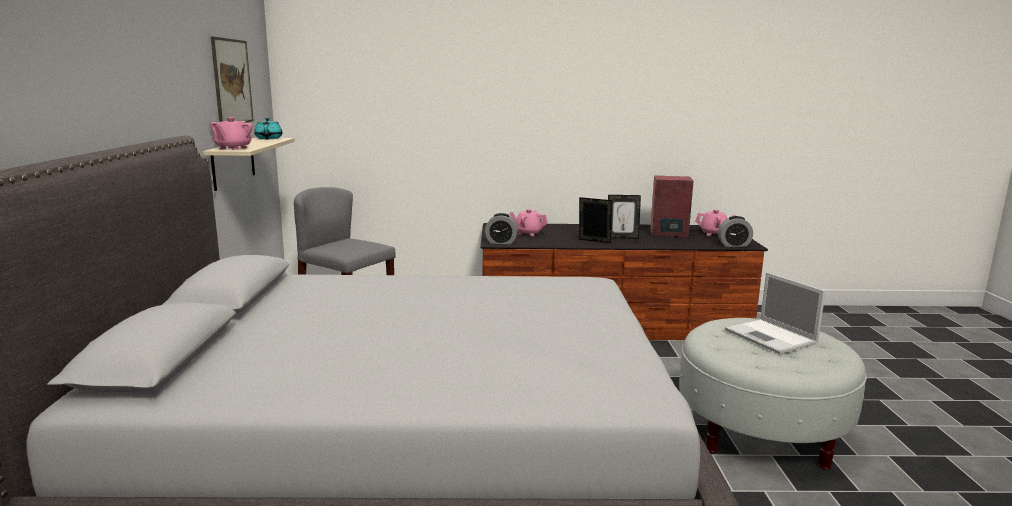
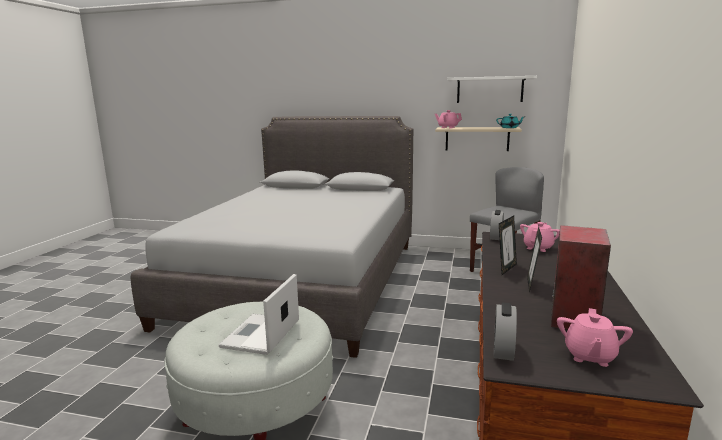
camera: 105 degrees right, 0 degrees up
(232, 82) = (489, 90): picture -> white shelf
(771, 337) = (260, 335): laptop -> laptop turned 60 degrees counterclockwise

